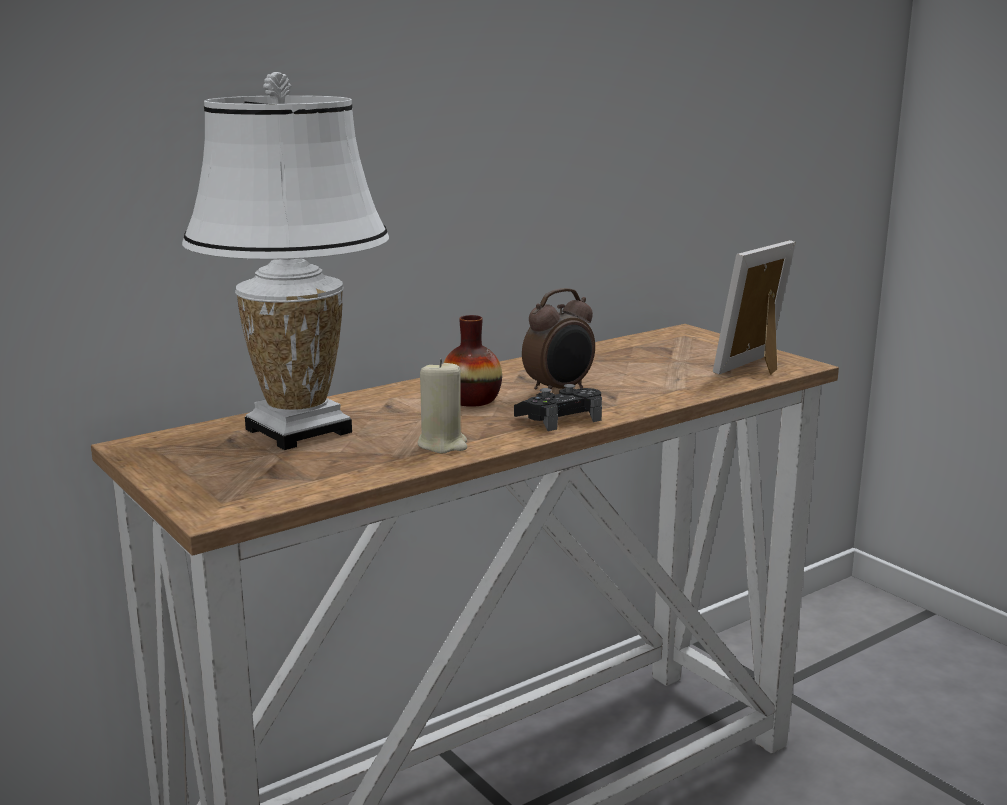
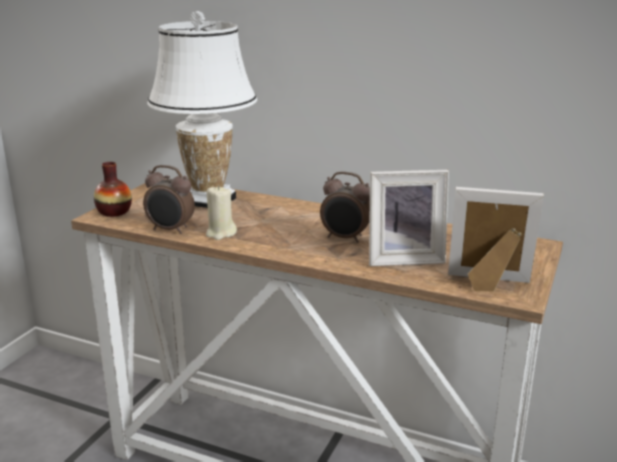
camera: 60 degrees right, 5 degrees up
(377, 470) = (170, 230): none -> alarm clock
(471, 400) = (298, 222): vase -> vase (114, 212)
(560, 418) = (293, 249): black game controller -> none
(654, 380) = (404, 258): none -> picture frame

